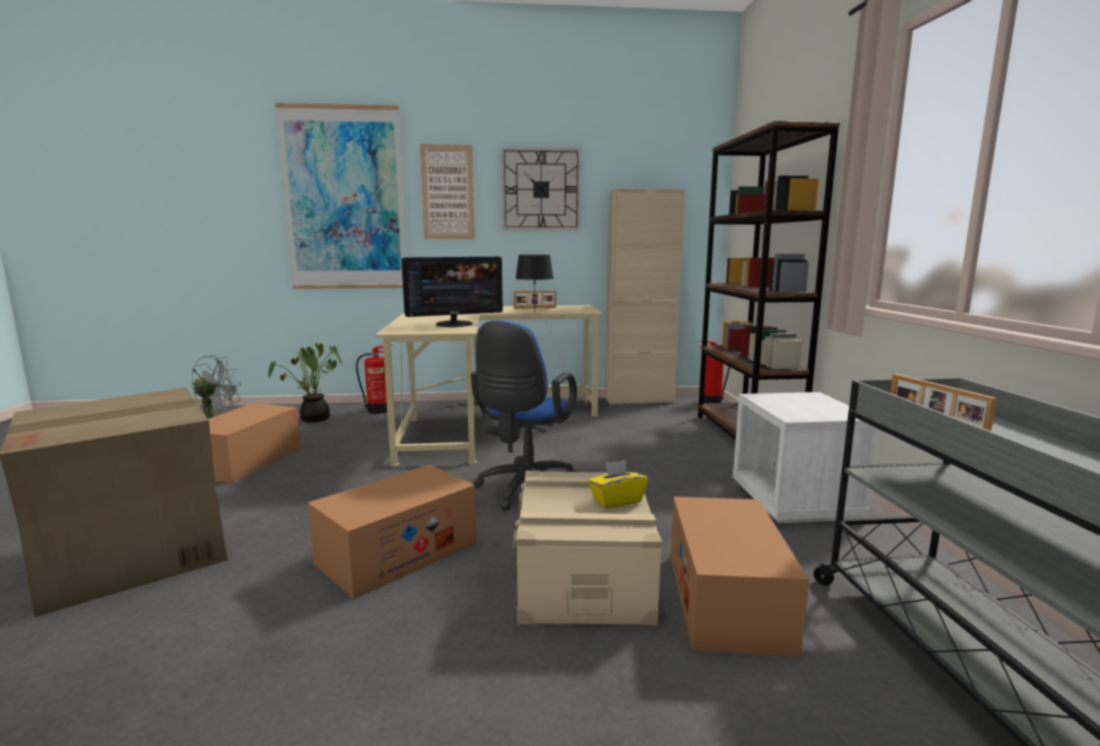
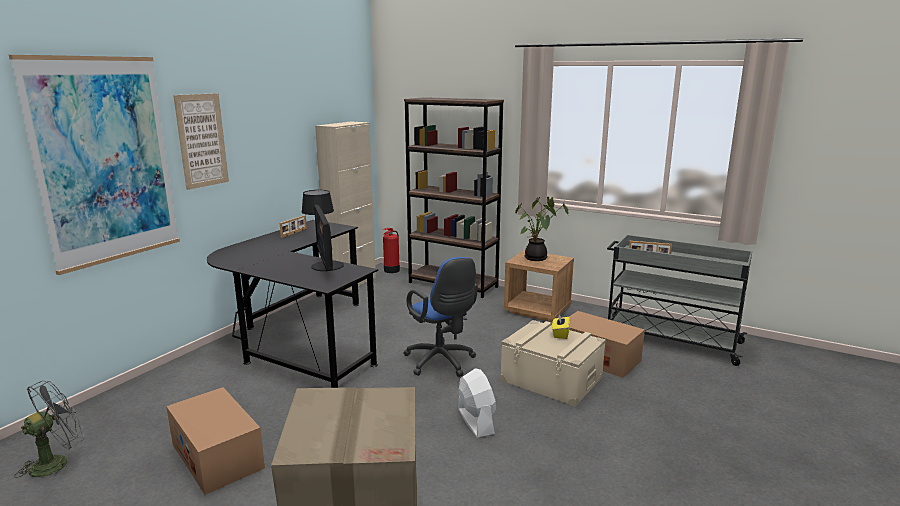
camera: 55 degrees left, 5 degrees up
(313, 419) = (151, 405): potted plant -> potted plant (537, 259)
(380, 410) = (189, 370): fire extinguisher -> none
(397, 553) = (475, 421): cardboard box -> white fan
(454, 324) = (326, 266): monitor -> monitor turned 150 degrees clockwise
(484, 420) = (299, 339): beige desk -> black desk
(541, 189) = (271, 129): wall clock -> none
(795, 502) = (538, 310): white nightstand -> brown nightstand

